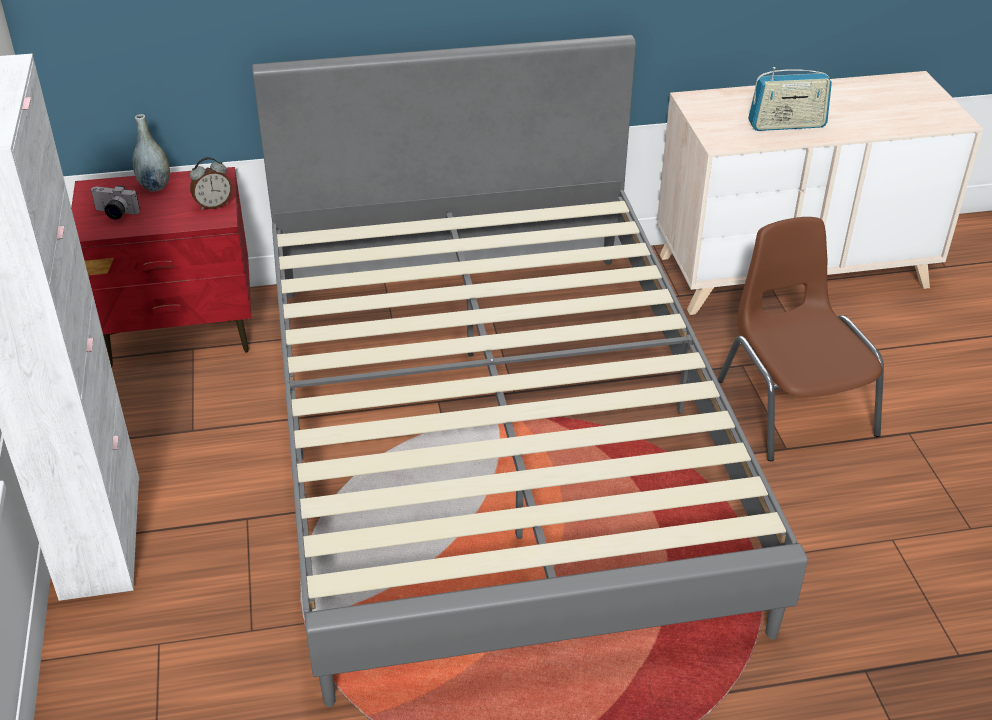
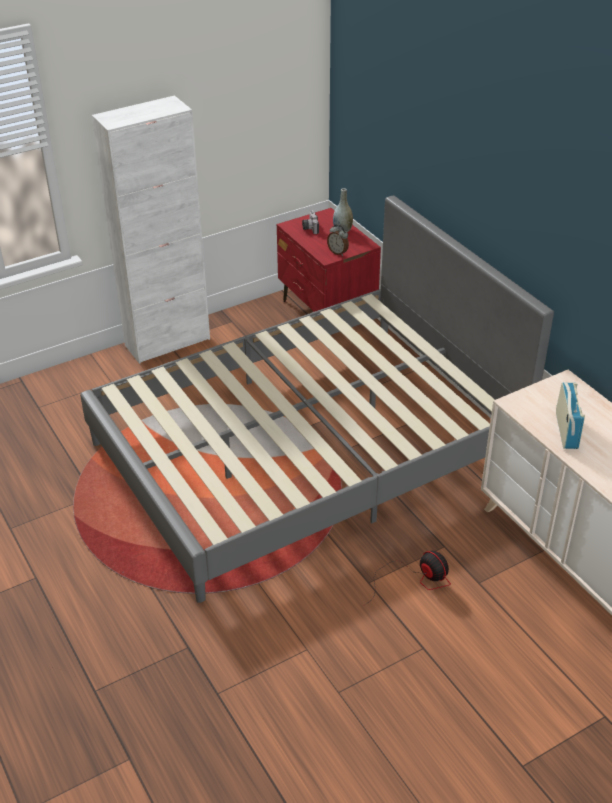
camera: 70 degrees right, 0 degrees up
(786, 125) = (566, 430): radio -> radio turned 150 degrees counterclockwise
(793, 406) = (415, 580): brown chair -> fan

